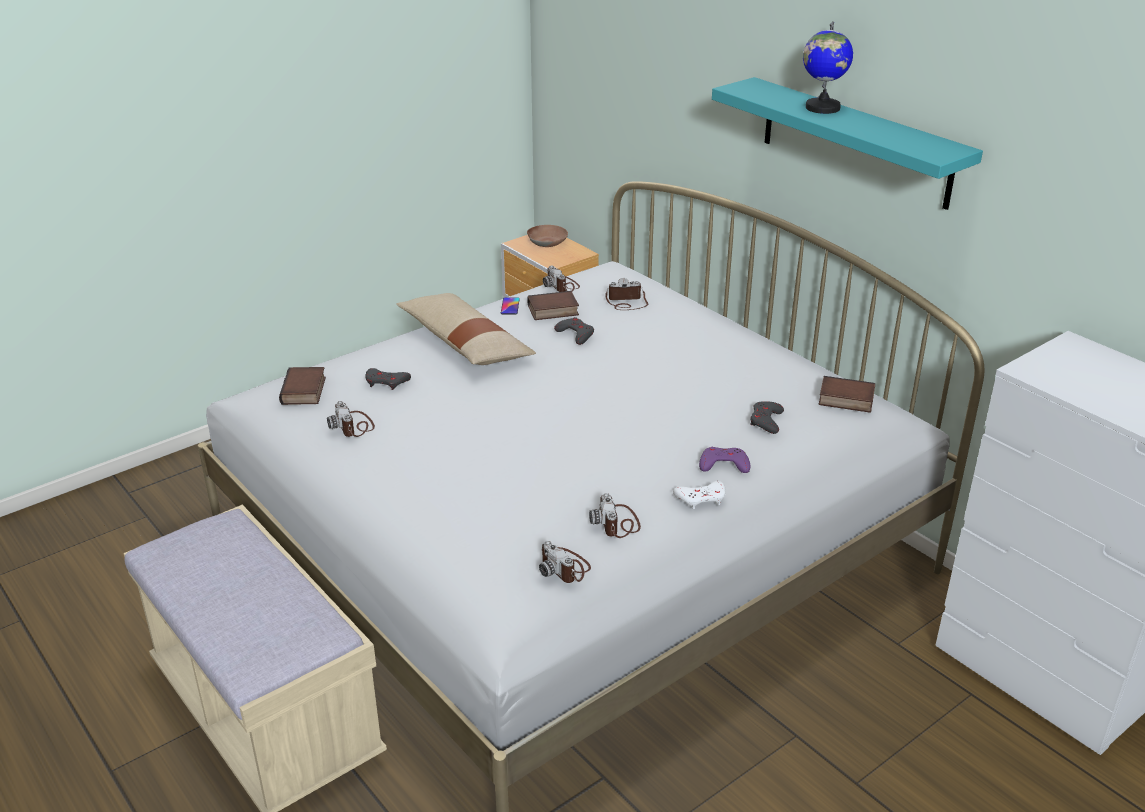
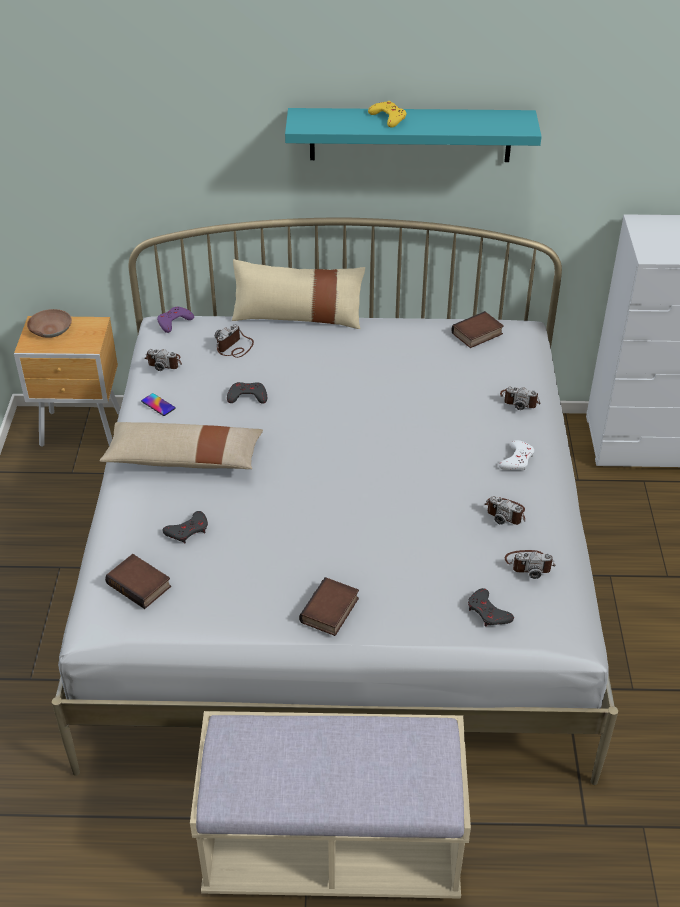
camera: 50 degrees left, 10 degrees up
(353, 426) = (231, 581): camera -> camera (520, 400)
(552, 311) = (197, 388): book -> book (330, 611)
(715, 311) = (298, 316): none -> beige pillow
(723, 464) = (491, 428): purple game controller -> purple game controller (174, 322)
(766, 421) = (464, 380): grey game controller -> grey game controller (488, 612)
(822, 108) = (388, 118): globe -> yellow game controller

